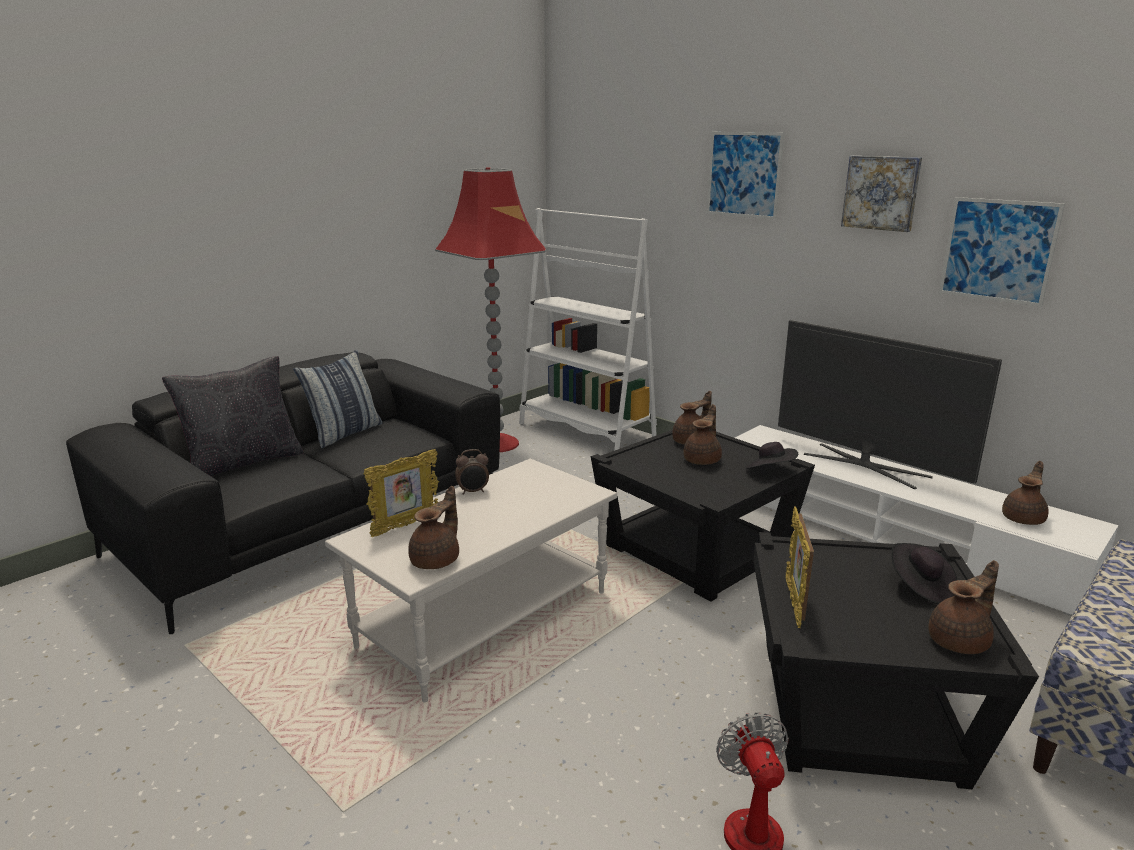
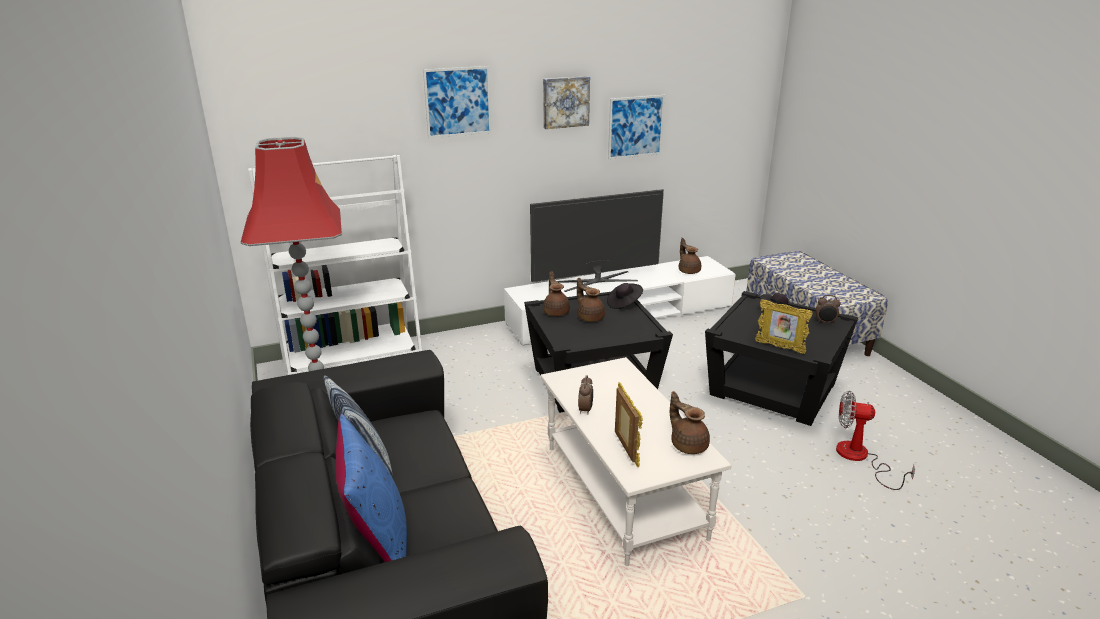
camera: 65 degrees left, 5 degrees up
(243, 462) = (377, 539): black pillow -> blue pillow
(960, 641) = (825, 322): brown teapot -> alarm clock

